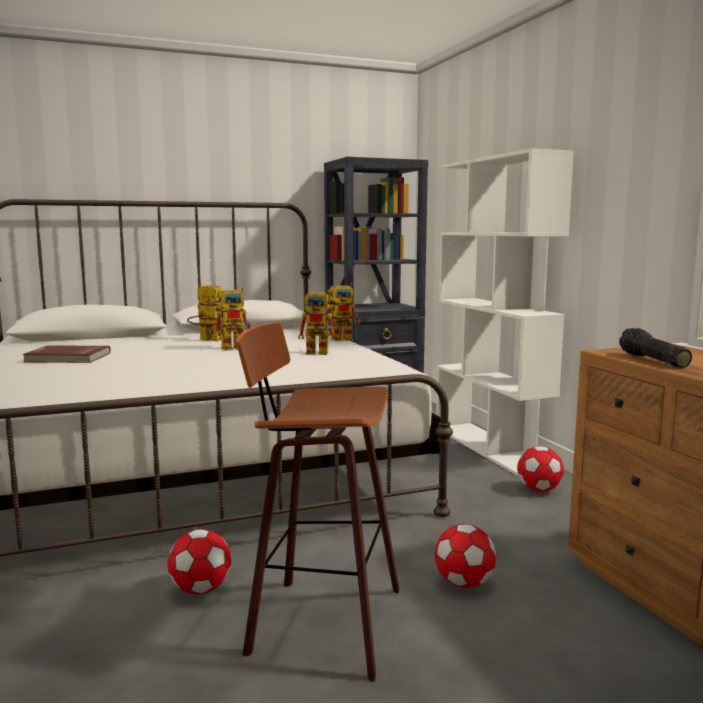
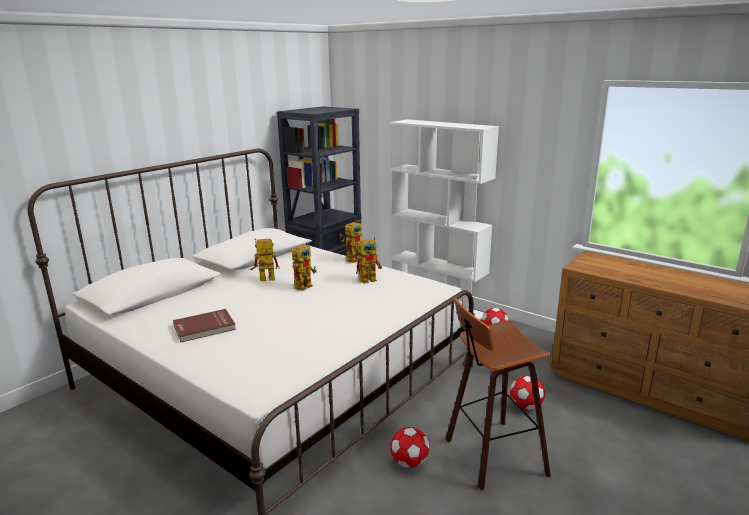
camera: 30 degrees left, 10 degrees up
(652, 360) = (605, 272): flashlight -> none

